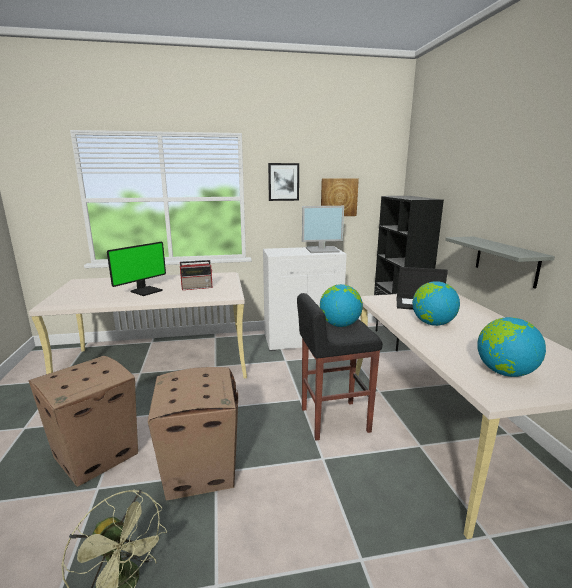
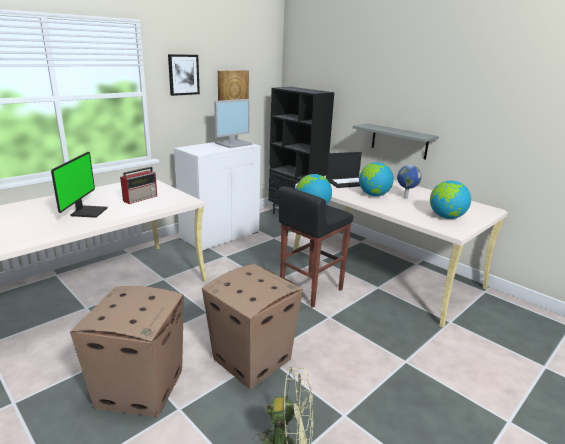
camera: 35 degrees left, 5 degrees up
(474, 335) = (405, 198): none -> globe

